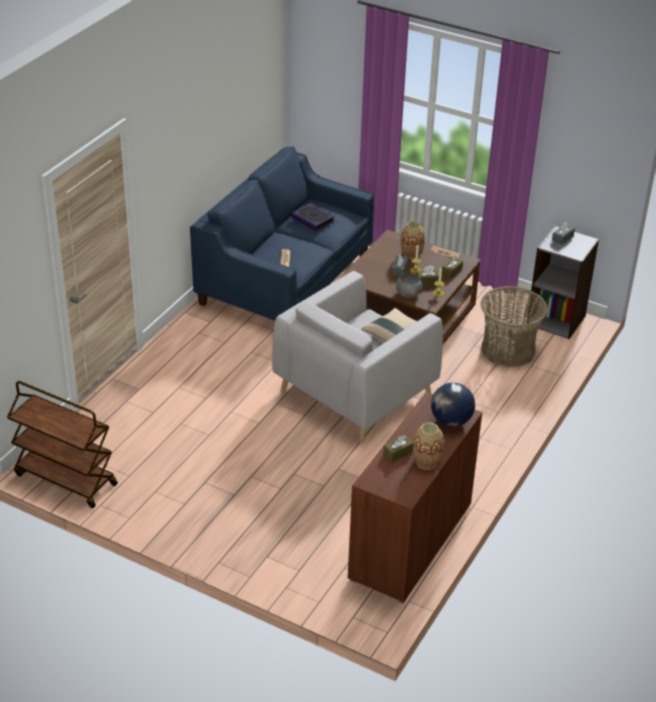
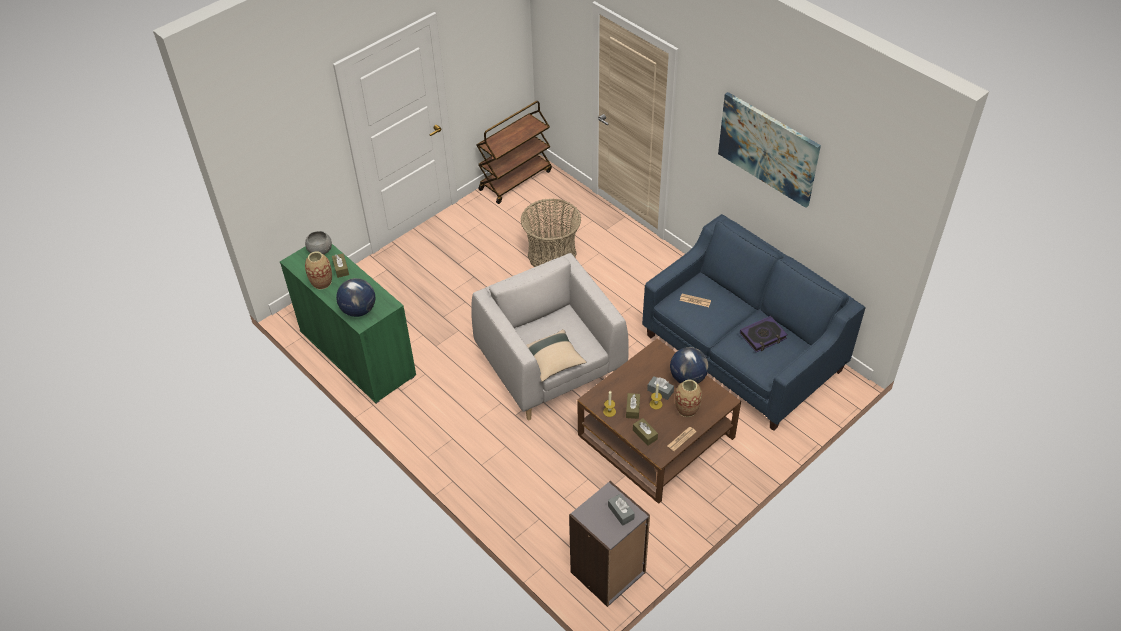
camera: 110 degrees right, 10 degrees up
(203, 113) = (768, 148): none -> picture
(376, 257) = (688, 378): none -> globe
(408, 294) = (616, 386): grey bowl -> grey bowl (320, 250)
(410, 541) = (357, 354): brown cabinet -> green cabinet
(507, 350) = (571, 506): basket -> basket (552, 255)

